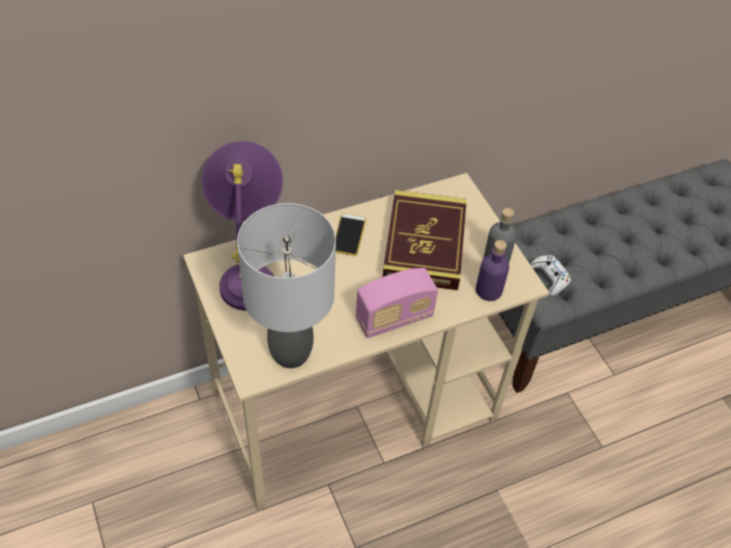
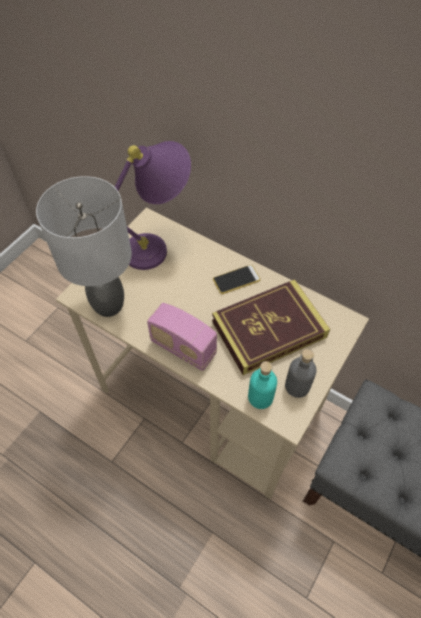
camera: 60 degrees right, 5 degrees up
(488, 290) = (260, 397): purple bottle -> turquoise bottle
(549, 277) = (366, 451): white game controller -> none

